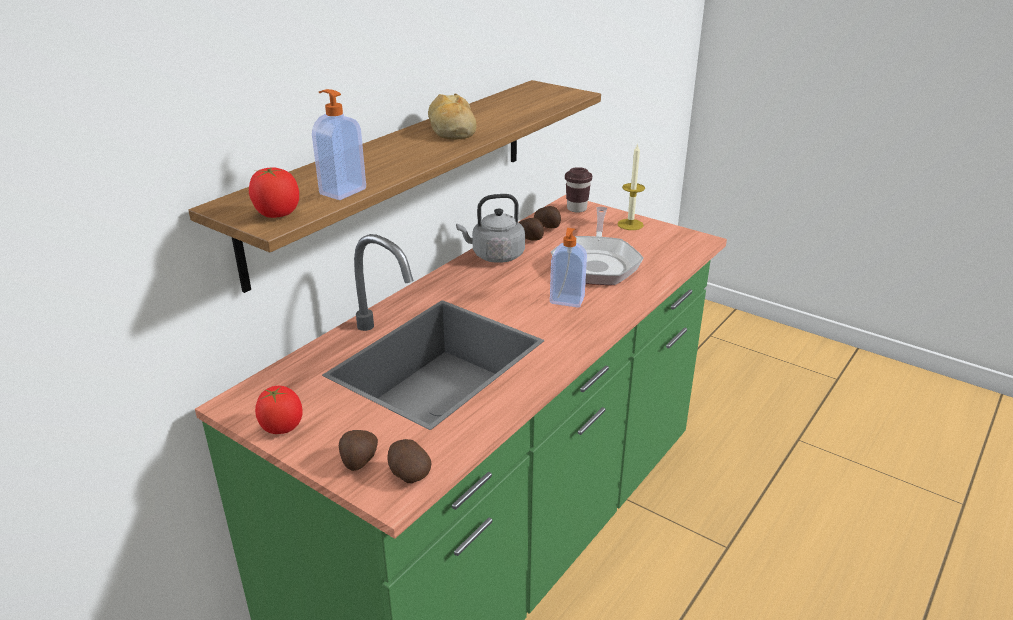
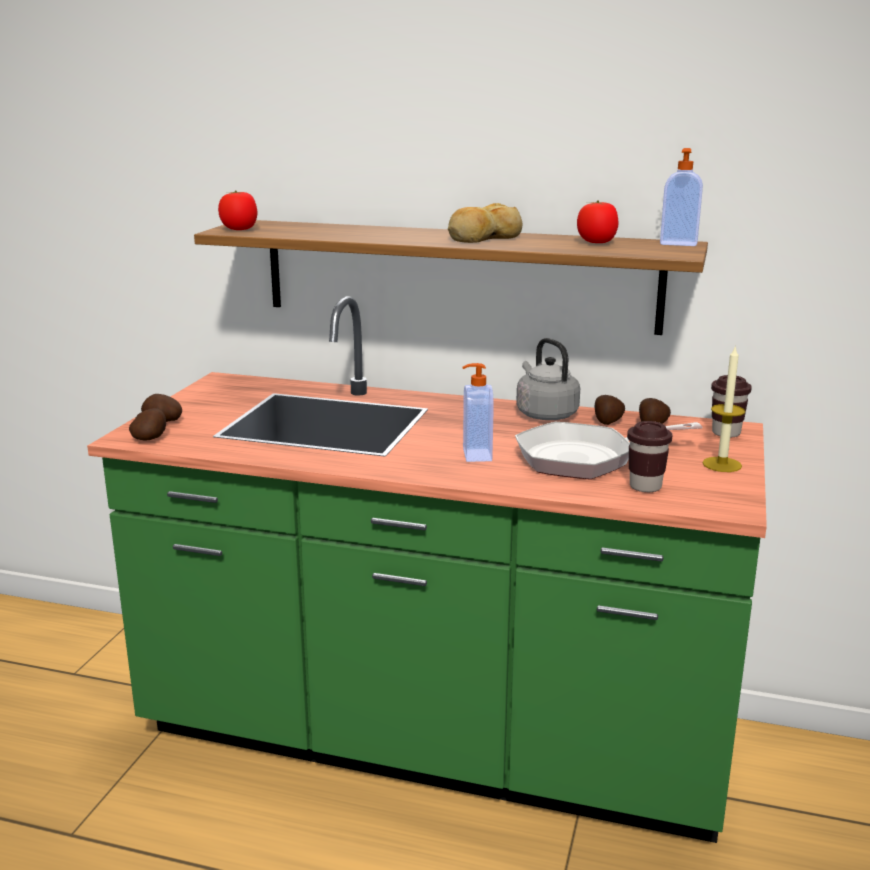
camera: 70 degrees right, 10 degrees down
(281, 427) = (197, 395): tomato -> tomato (597, 242)
(342, 191) = (296, 234): soap dispenser -> soap dispenser (678, 243)
(656, 256) = (645, 486): none -> brown cup

